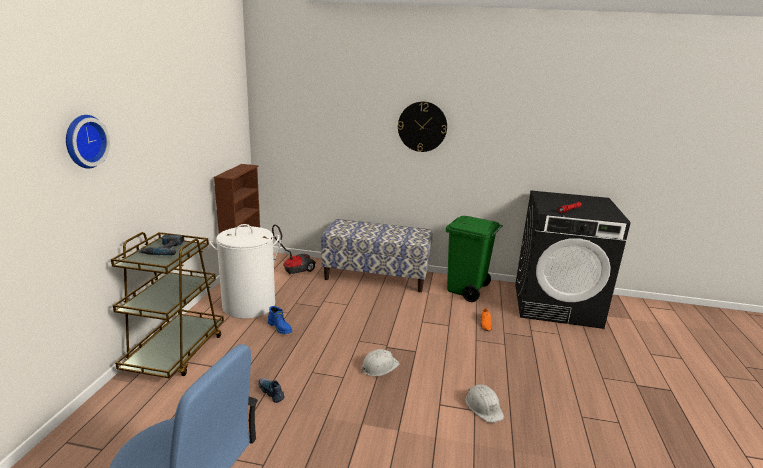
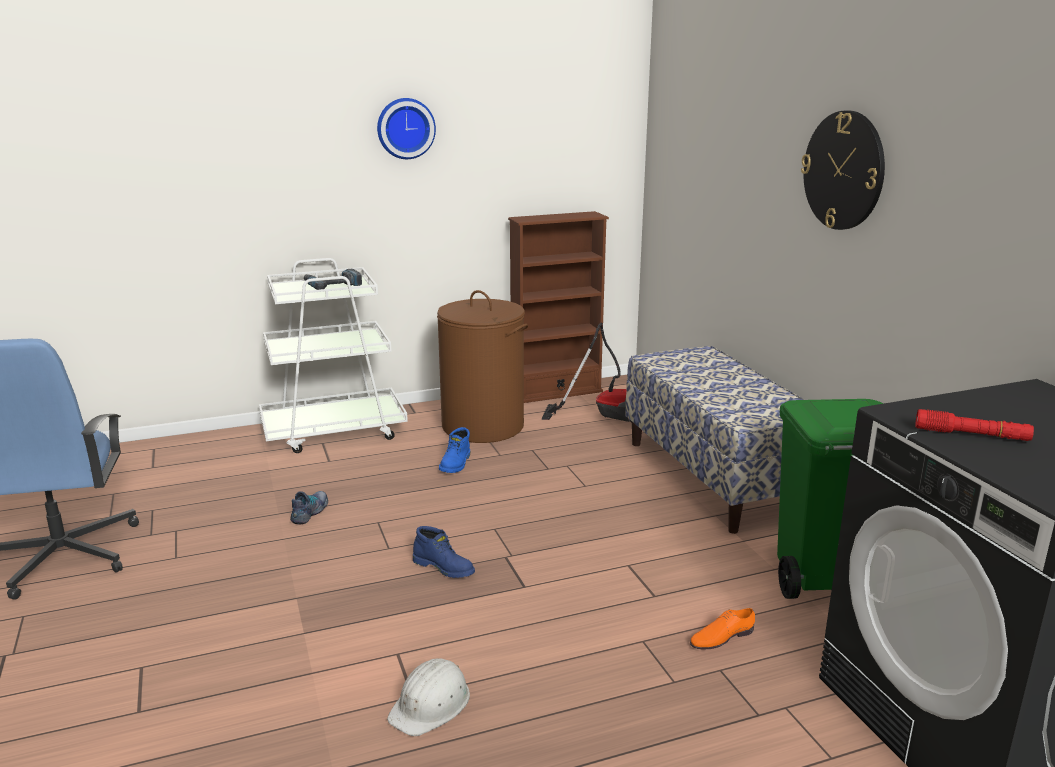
camera: 60 degrees right, 0 degrees up
(83, 141) = (250, 125): wall clock -> wall clock (405, 128)
(176, 352) = (334, 431): brown cart -> white cart
(249, 305) = (483, 426): white laundry basket -> brown laundry basket
(379, 366) = (444, 567): white hard hat -> blue boot

